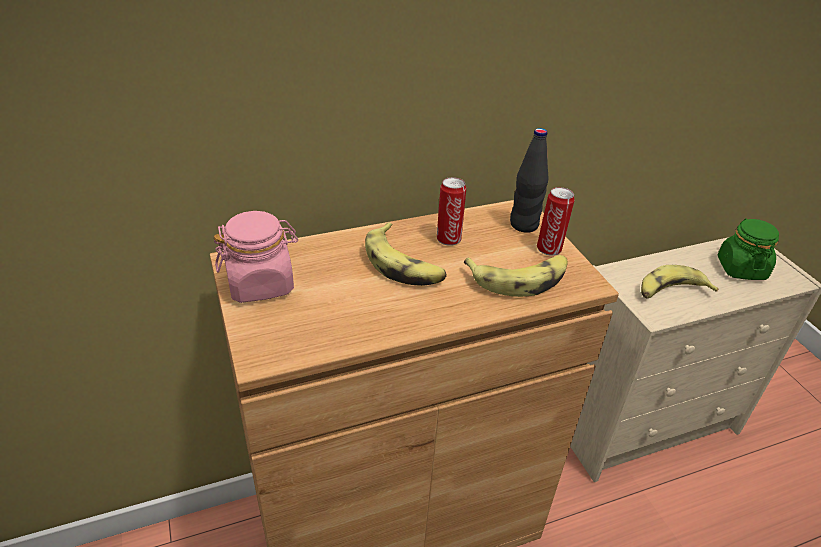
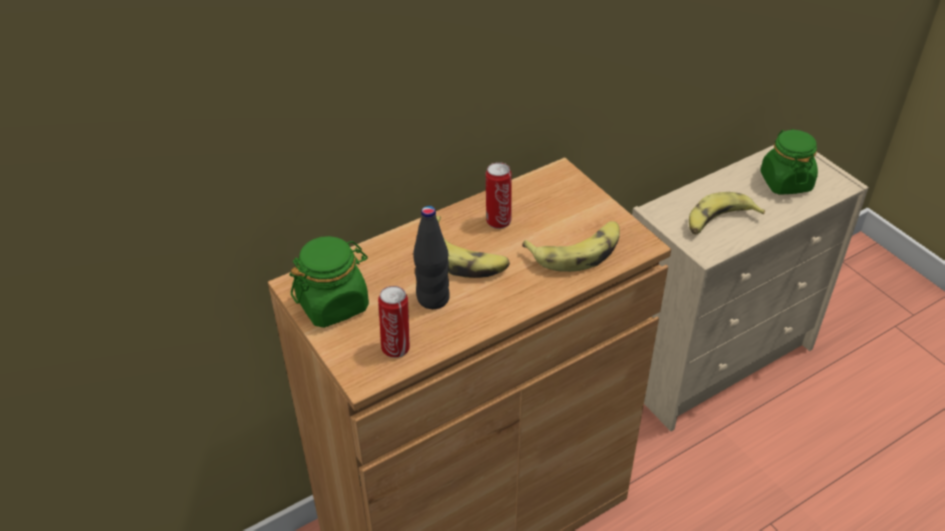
camera: 10 degrees left, 5 degrees up
(261, 283) = (333, 304): pink jar -> green jar
(524, 225) = (567, 191): black bottle -> black bottle (433, 298)
(549, 248) = (598, 213): can -> can (396, 347)

